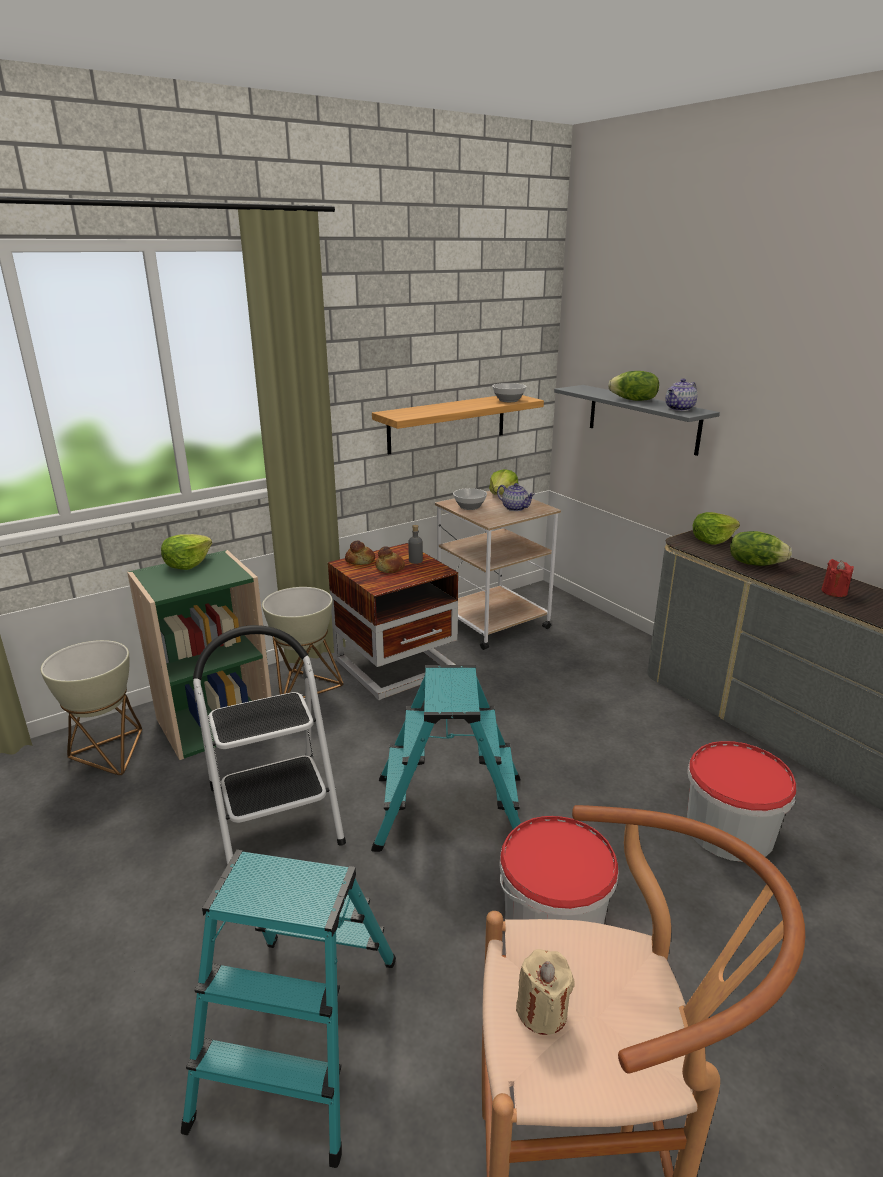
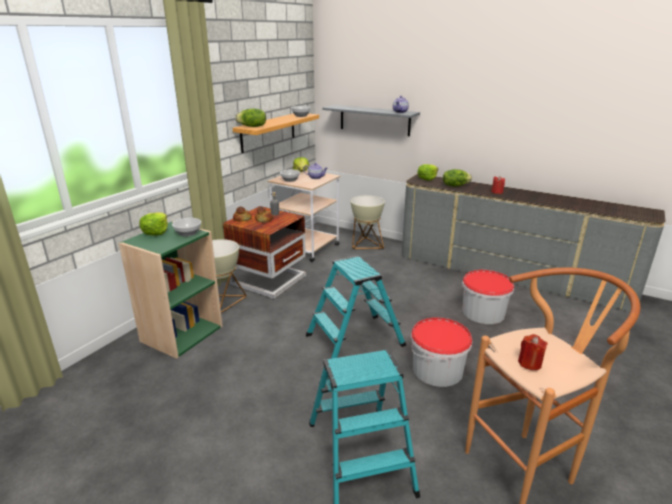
camera: 25 degrees left, 0 degrees up
(108, 753) = (123, 368): planter -> planter (366, 245)
(224, 574) = (188, 233): none -> bowl
(274, 812) = (260, 367): step ladder -> none
(542, 1011) = (529, 363): beige candle -> red candle
(633, 400) = (372, 110): lettuce -> lettuce (252, 127)

